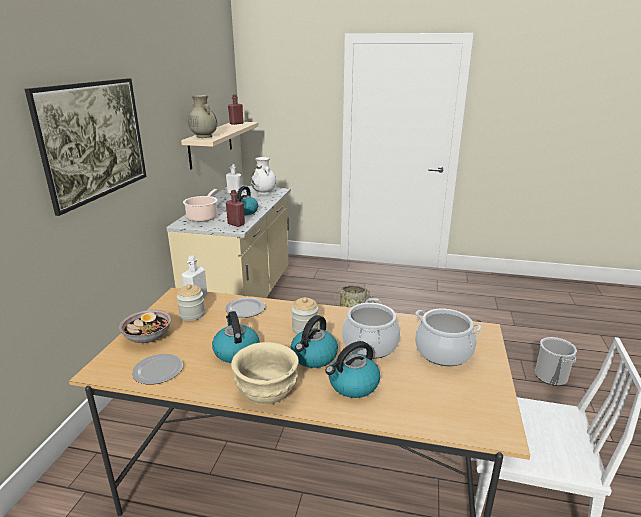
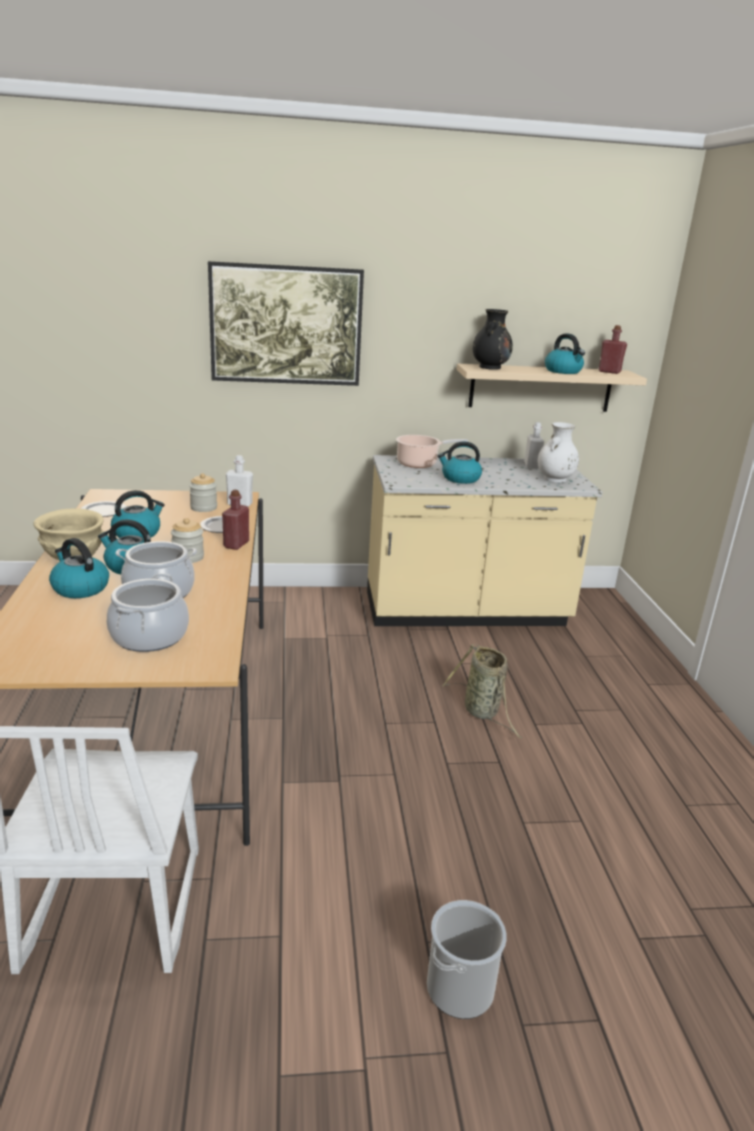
camera: 70 degrees right, 0 degrees up
(148, 336) = (159, 499): bowl -> none
(203, 136) = (490, 367): beige vase -> black vase
(228, 128) = (563, 371): none -> kettle
(236, 224) = (411, 480): red bottle -> red bottle (236, 544)

